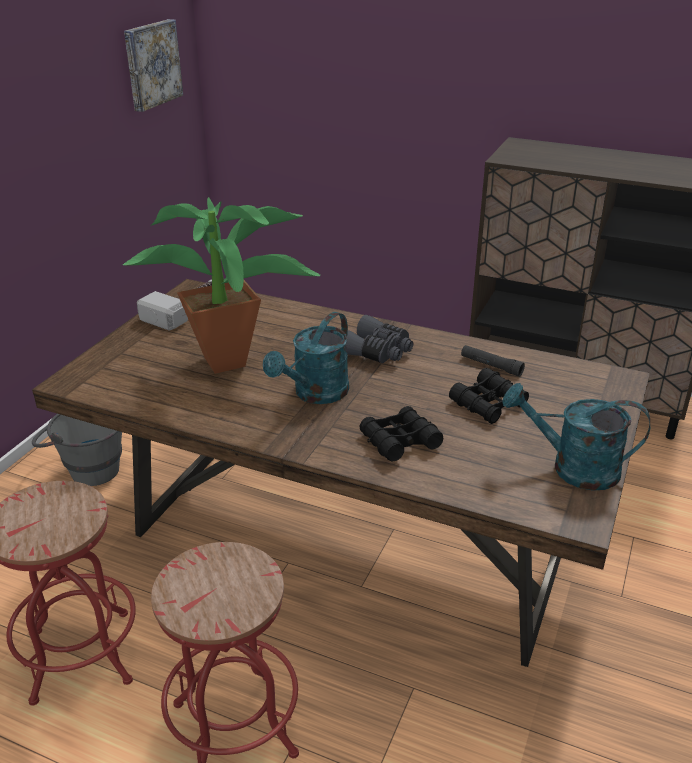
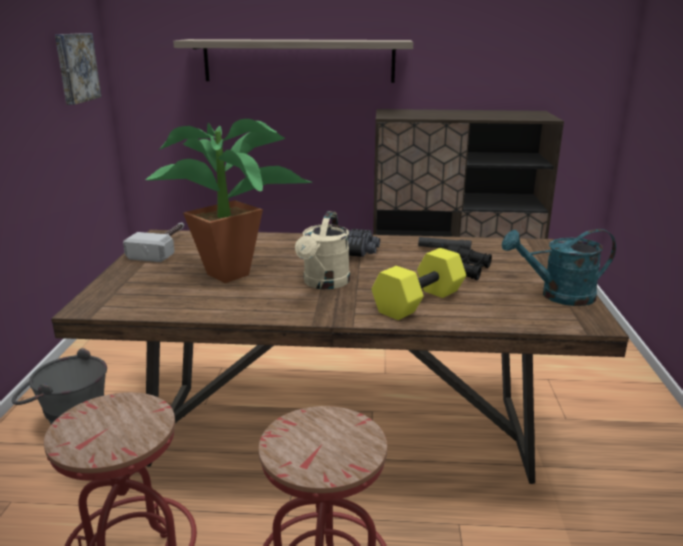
camera: 20 degrees left, 10 degrees down
(315, 394) = (324, 283): turquoise watering can -> beige watering can
(399, 441) = (418, 301): black binoculars -> yellow dumbbell
(416, 64) = (299, 61): none -> shelf

